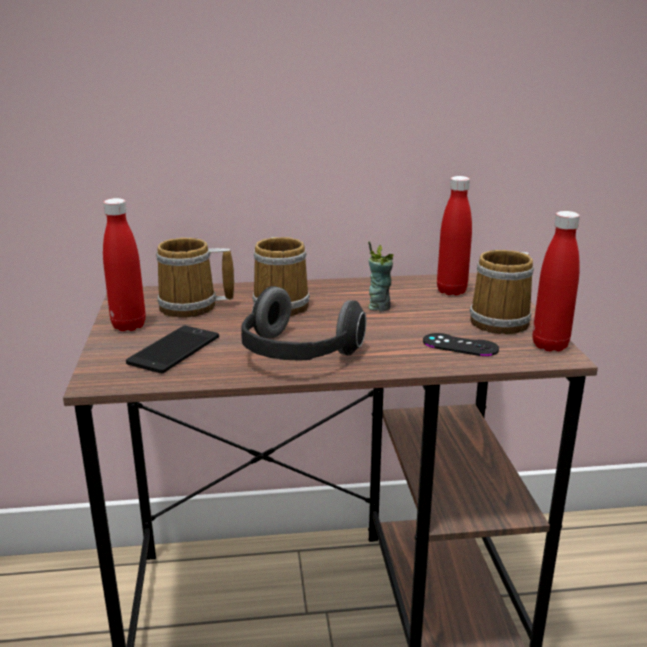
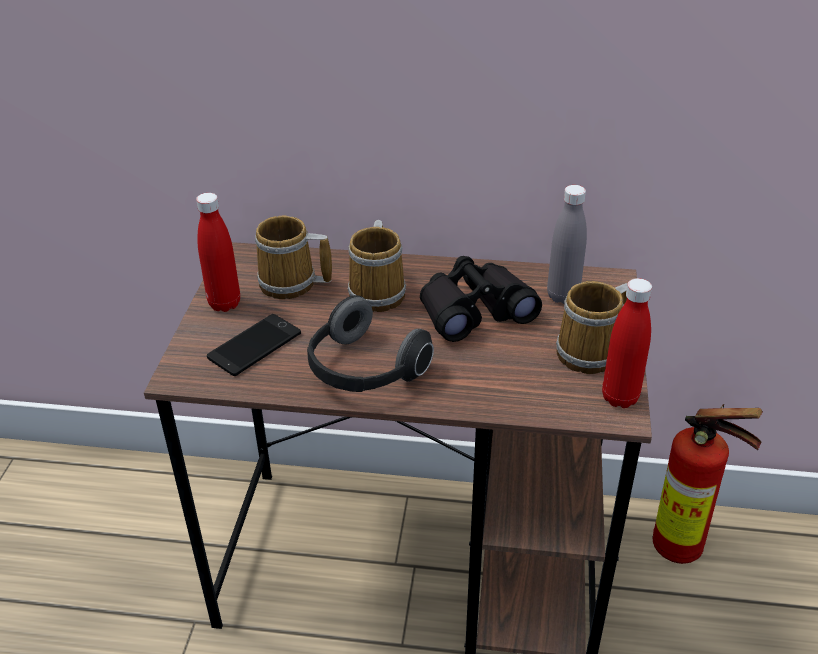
camera: 15 degrees right, 15 degrees up
(379, 307) = (474, 311): cup -> black binoculars
(451, 291) = (562, 296): red bottle -> grey bottle
(460, 345) = (528, 382): black game controller -> none
(568, 551) = (684, 550): none -> fire extinguisher

